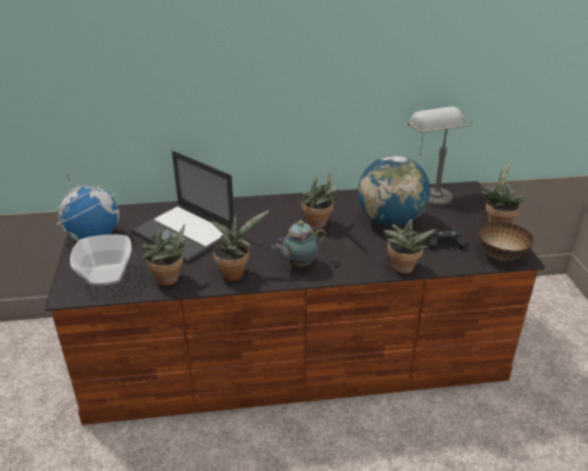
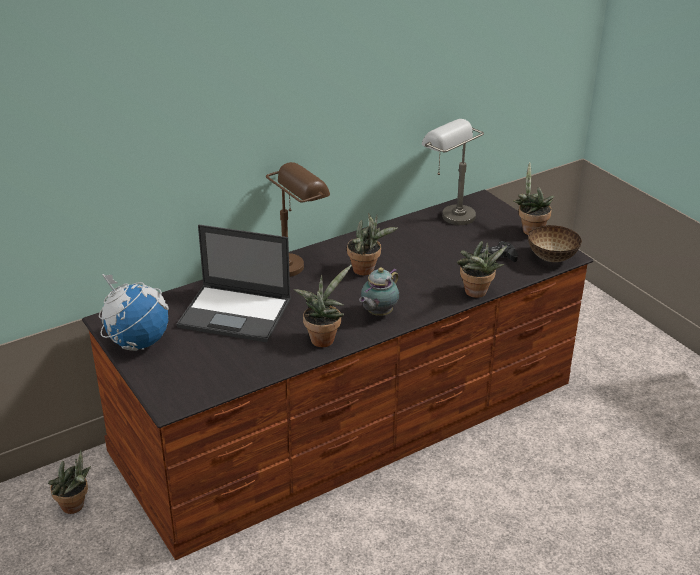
camera: 25 degrees left, 0 degrees up
(107, 274) = (193, 375): bowl -> none
(169, 280) = (264, 363): potted plant -> potted plant (76, 507)
(266, 204) = (296, 262): none -> brown table lamp
(390, 221) = (432, 249): globe -> none

